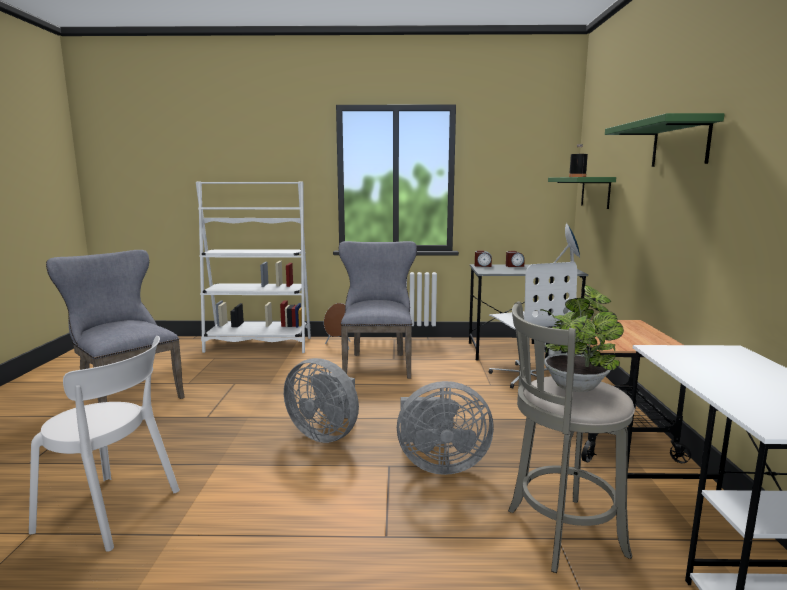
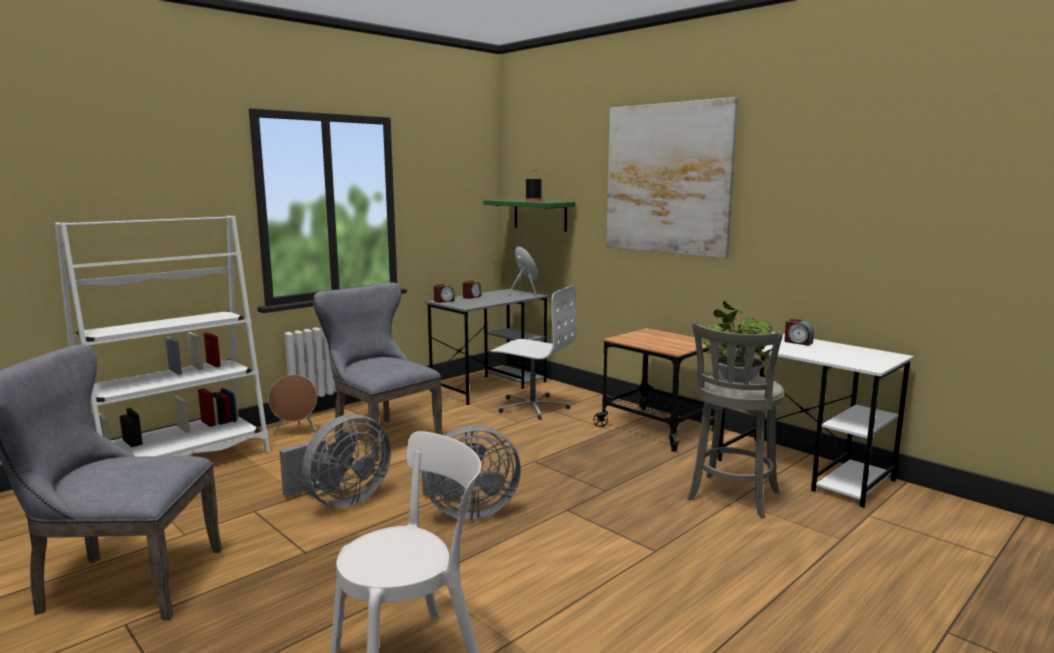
camera: 45 degrees left, 0 degrees up
(439, 464) = (597, 493): grey fan -> grey fan (341, 500)
(680, 143) = (667, 179): green shelf -> picture
(748, 368) = (798, 342): none -> alarm clock

